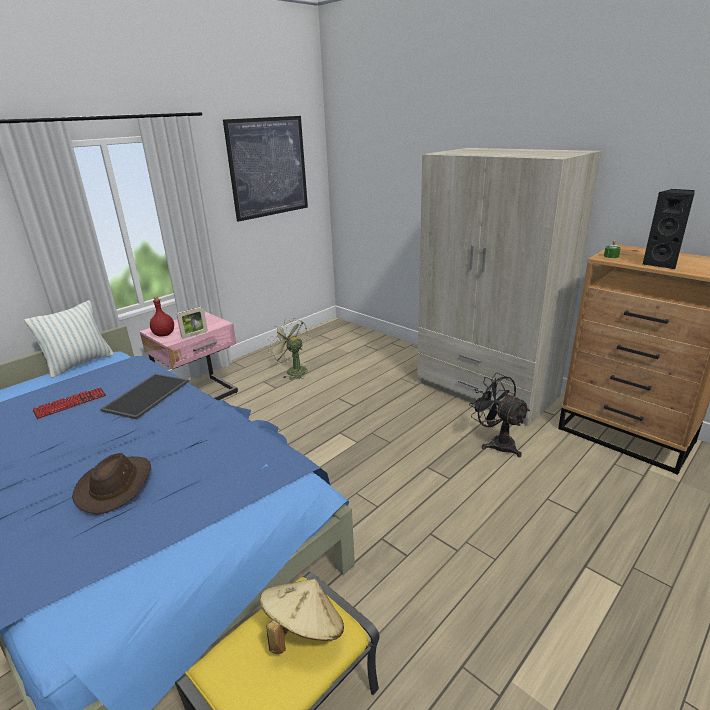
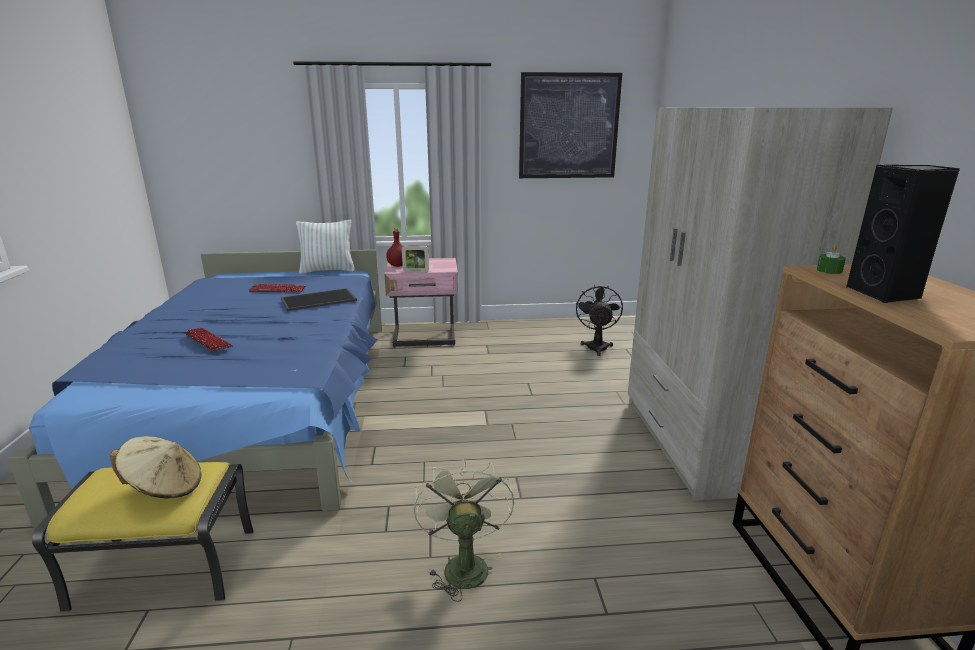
camera: 40 degrees right, 5 degrees down
(116, 485) = (207, 340): brown hat -> keyboard
(293, 370) = (523, 345): green fan -> green fan (463, 564)
(497, 443) = (626, 496): black fan -> black fan (596, 346)

